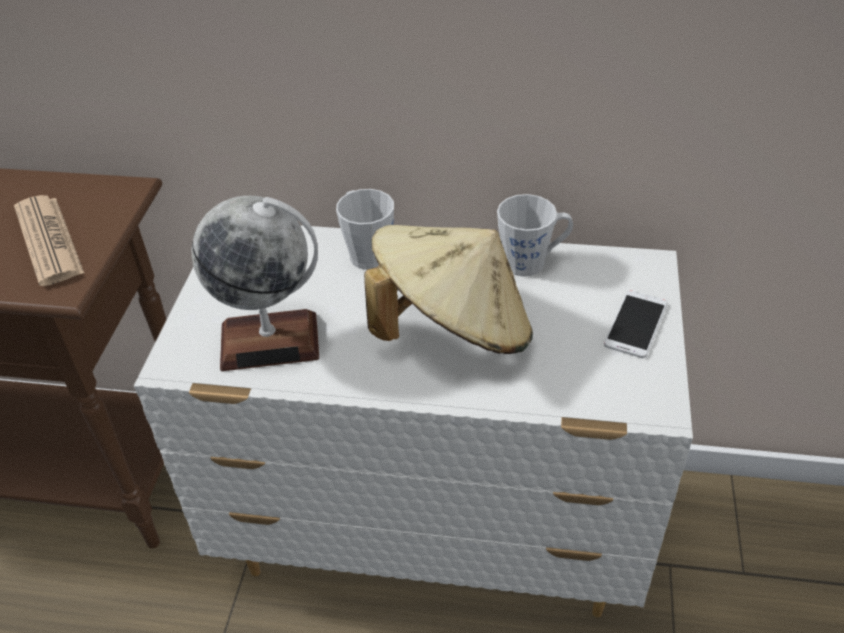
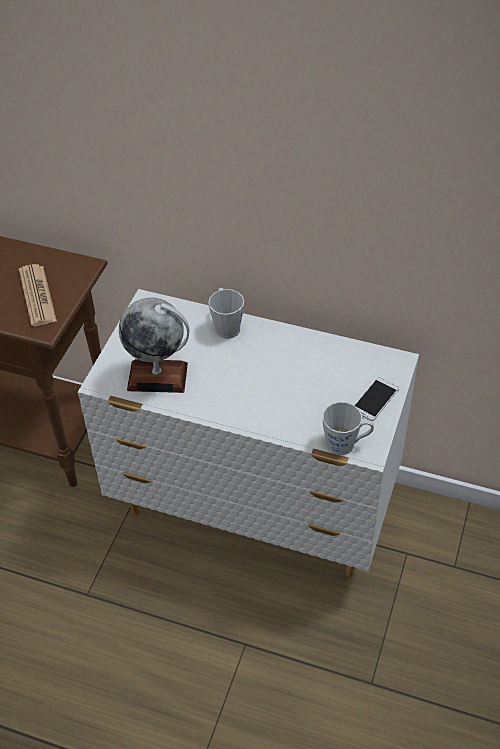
camera: 10 degrees right, 5 degrees up
(452, 329) = (265, 385): beige hat -> none
(532, 262) = (326, 348): grey mug -> grey mug (346, 444)

